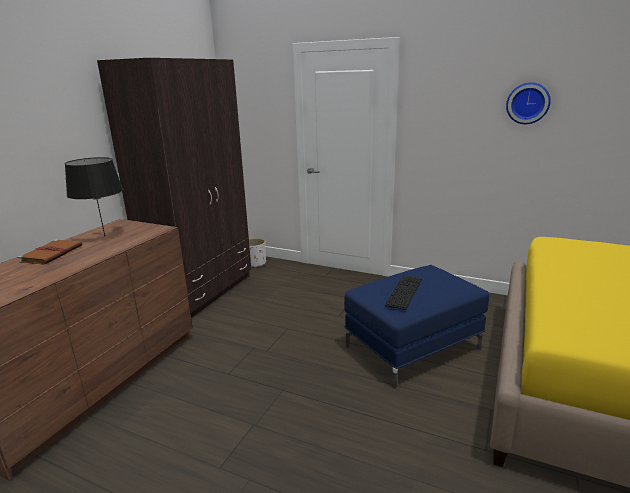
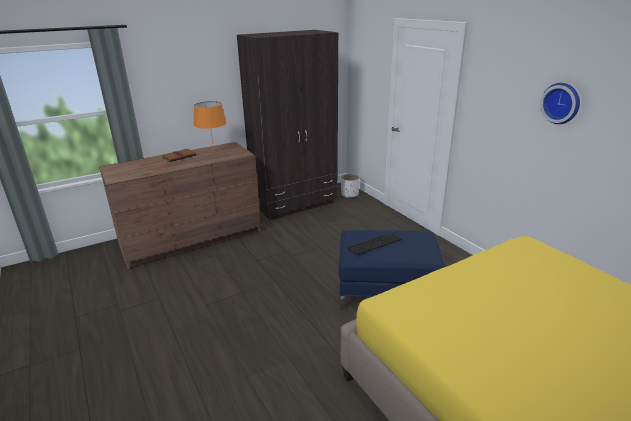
camera: 35 degrees right, 5 degrees up
(105, 236) = (213, 152): black table lamp -> orange table lamp

